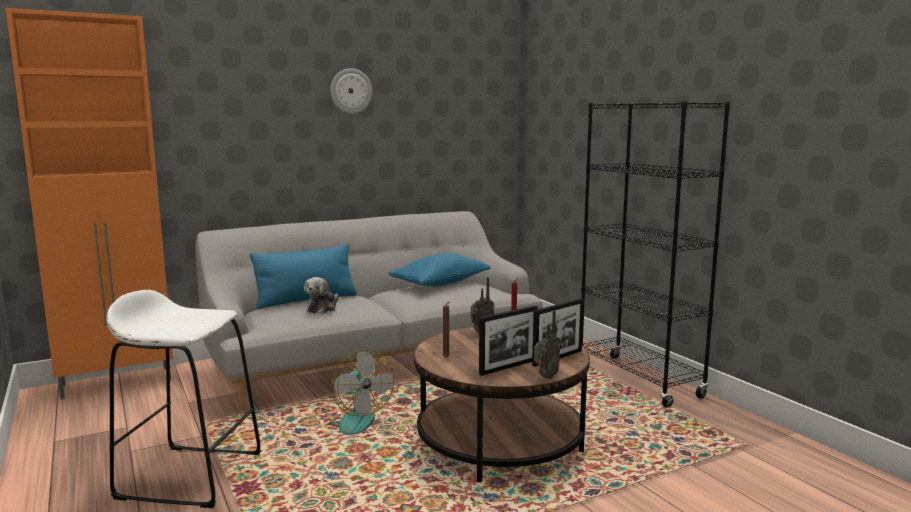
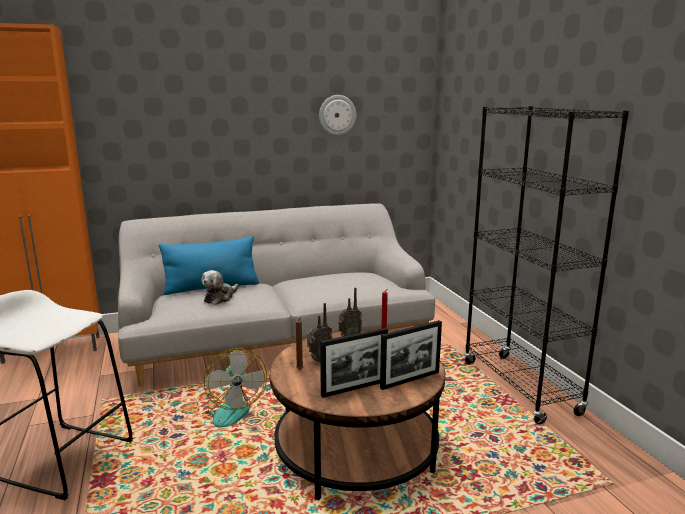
camera: 10 degrees right, 5 degrees up
(351, 91) = (265, 90): wall clock -> wall clock (337, 115)
(440, 284) = (341, 275): blue pillow -> none
(545, 377) = (386, 406): radio -> radio (319, 360)

